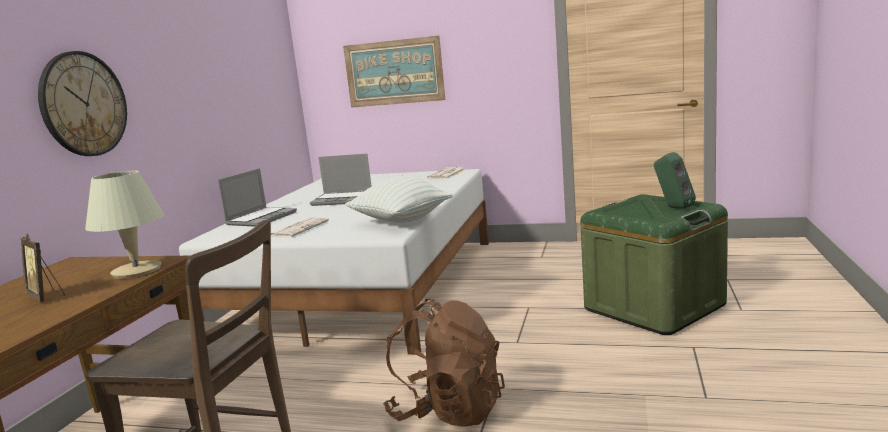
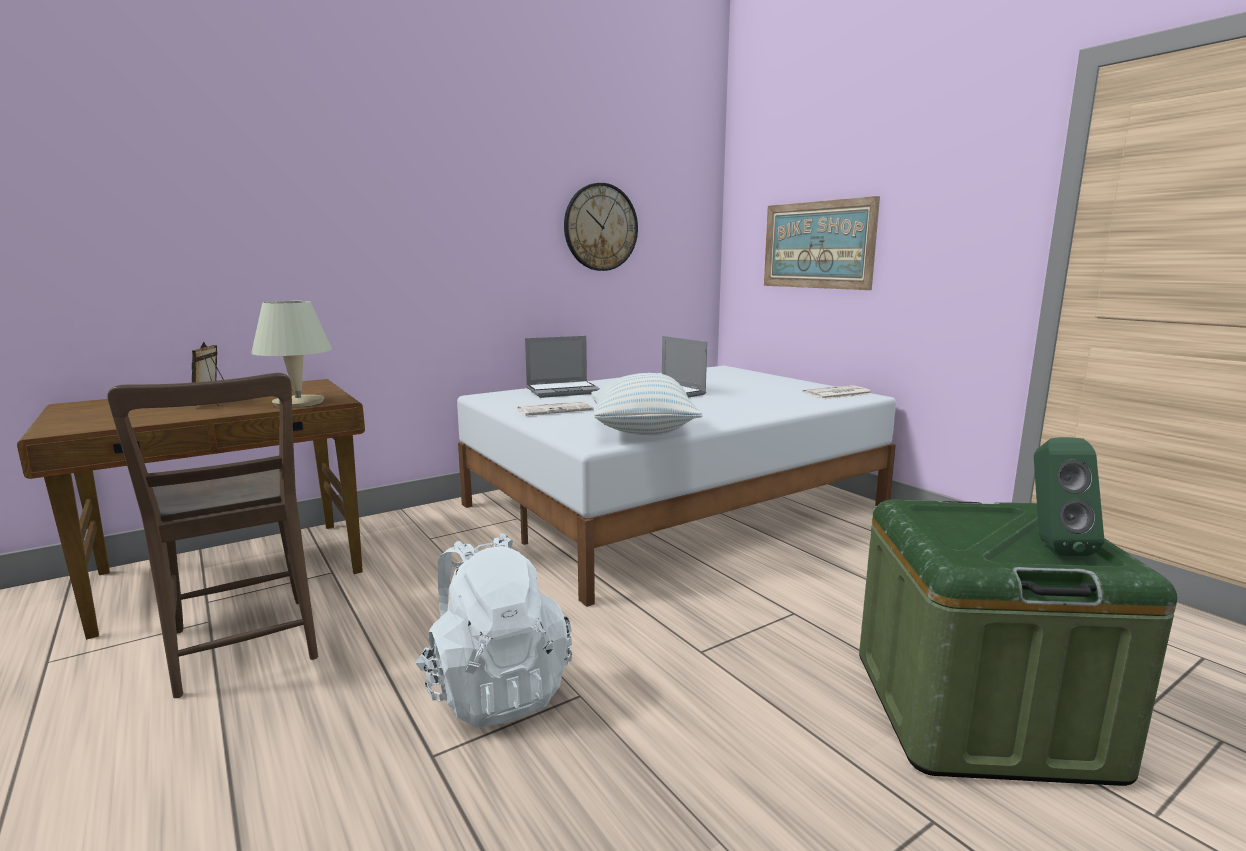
camera: 40 degrees right, 0 degrees up
(83, 104) = (381, 237): wall clock -> wall clock (600, 227)
(448, 411) = (495, 690): brown backpack -> white backpack

